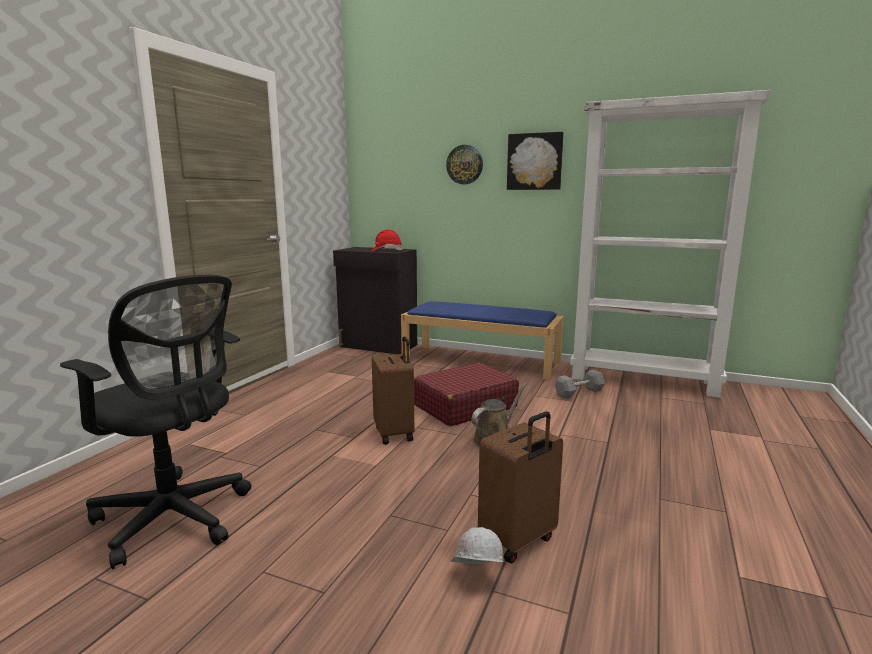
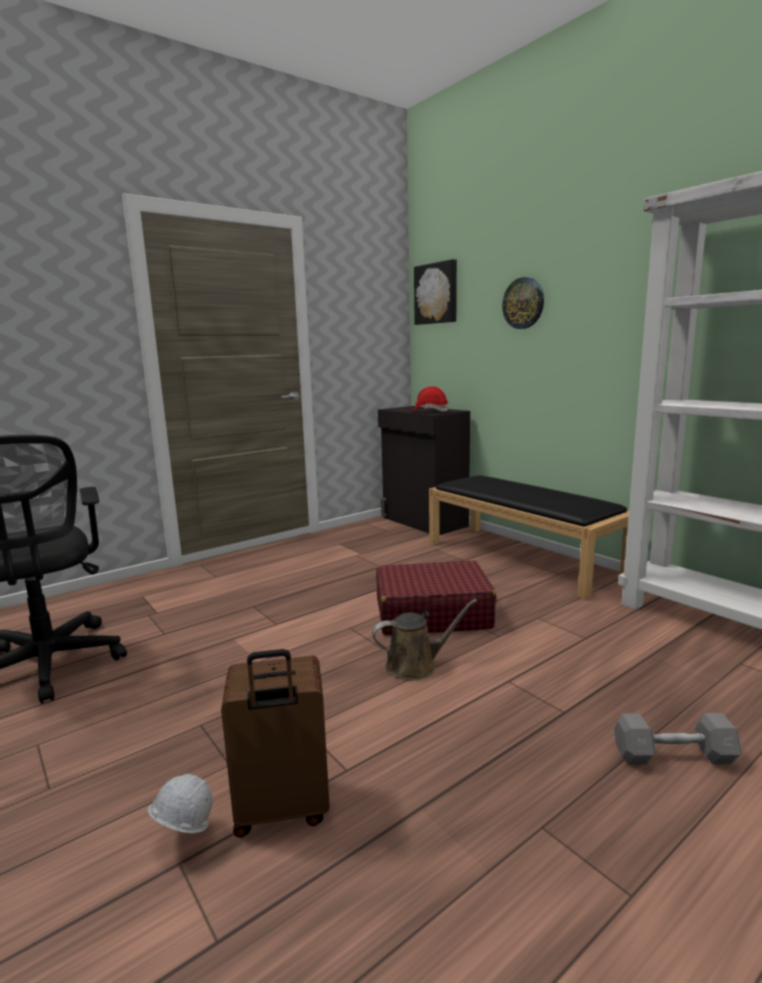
camera: 30 degrees right, 0 degrees up
(395, 433) = (318, 629): brown suitcase -> none
(481, 361) = (522, 558): blue bench -> black bench
(535, 161) = (607, 293): picture -> picture (436, 293)
(579, 392) = (608, 627): grey dumbbell -> grey dumbbell (673, 756)

